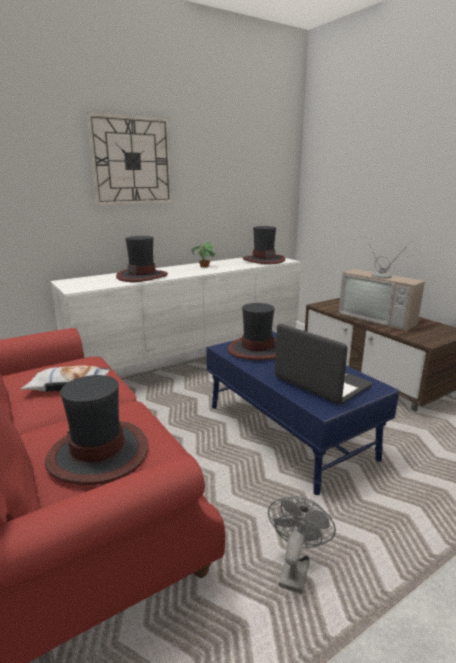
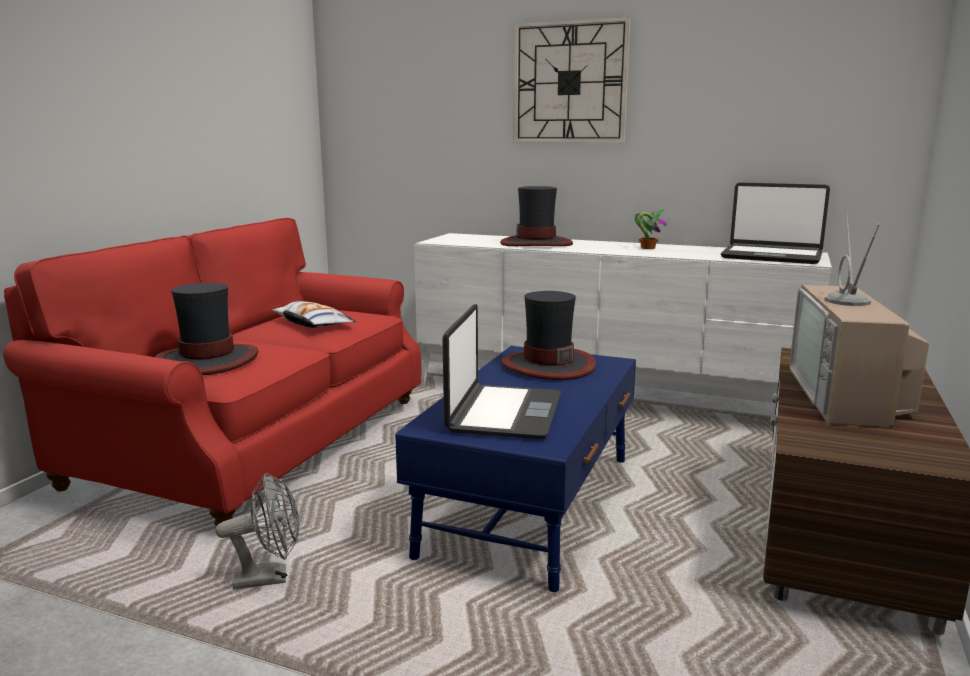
camera: 55 degrees right, 5 degrees down
(263, 260) = (771, 256): hat -> laptop

